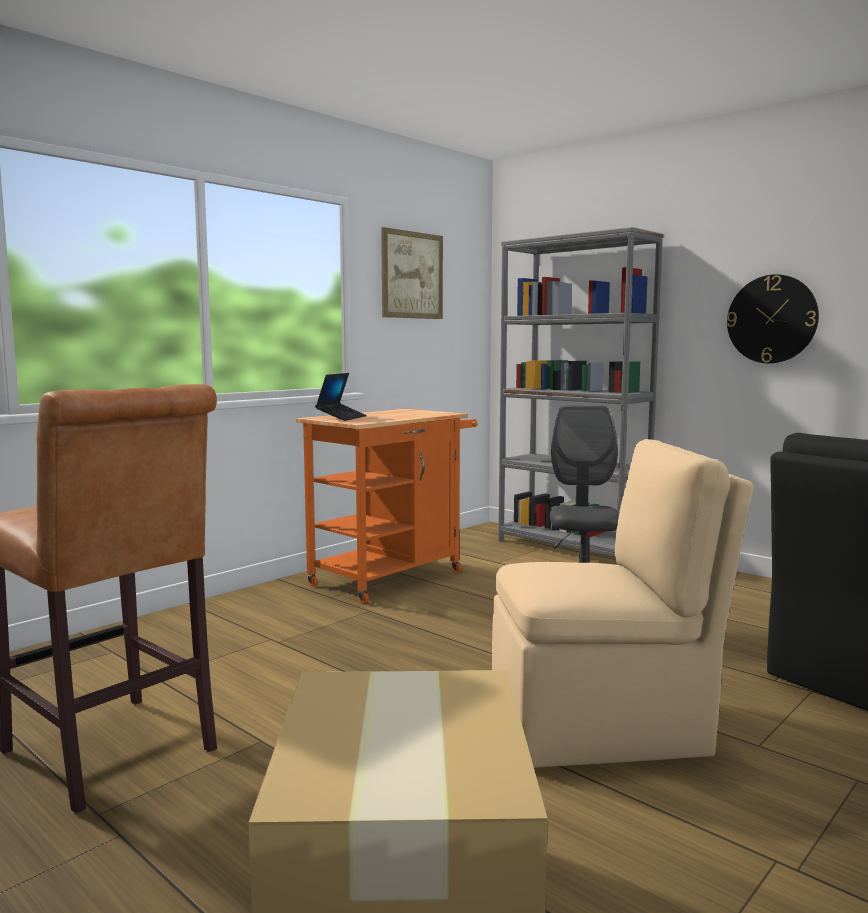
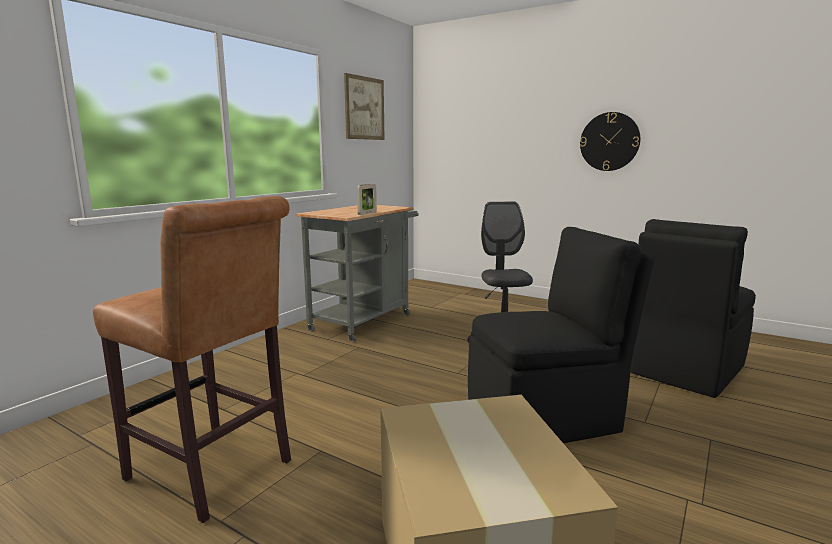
camera: 10 degrees left, 5 degrees up
(341, 418) = (329, 212): laptop -> none
(392, 420) = (367, 213): none -> picture frame
(393, 576) = (365, 320): orange cart -> grey cart
(571, 547) = (475, 294): grey bookcase -> none
(602, 726) = (545, 418): beige chair -> black chair

